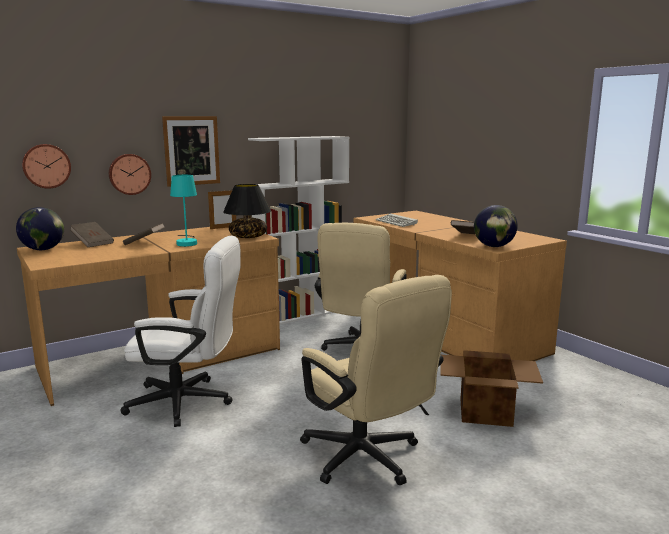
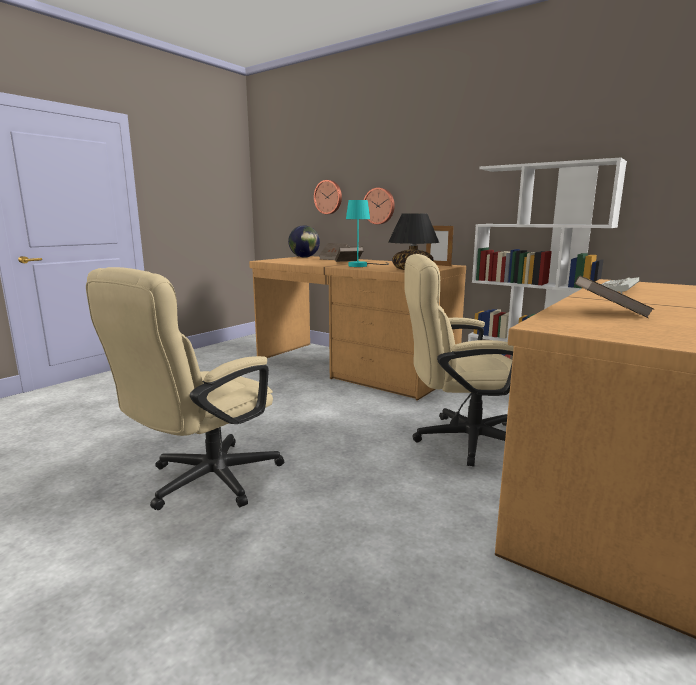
camera: 70 degrees right, 0 degrees up
(189, 402) = (283, 391): white office chair -> none
(191, 150) = (432, 184): picture -> none
(486, 412) = (357, 560): cardboard box -> none
(493, 246) = (560, 324): globe -> none

